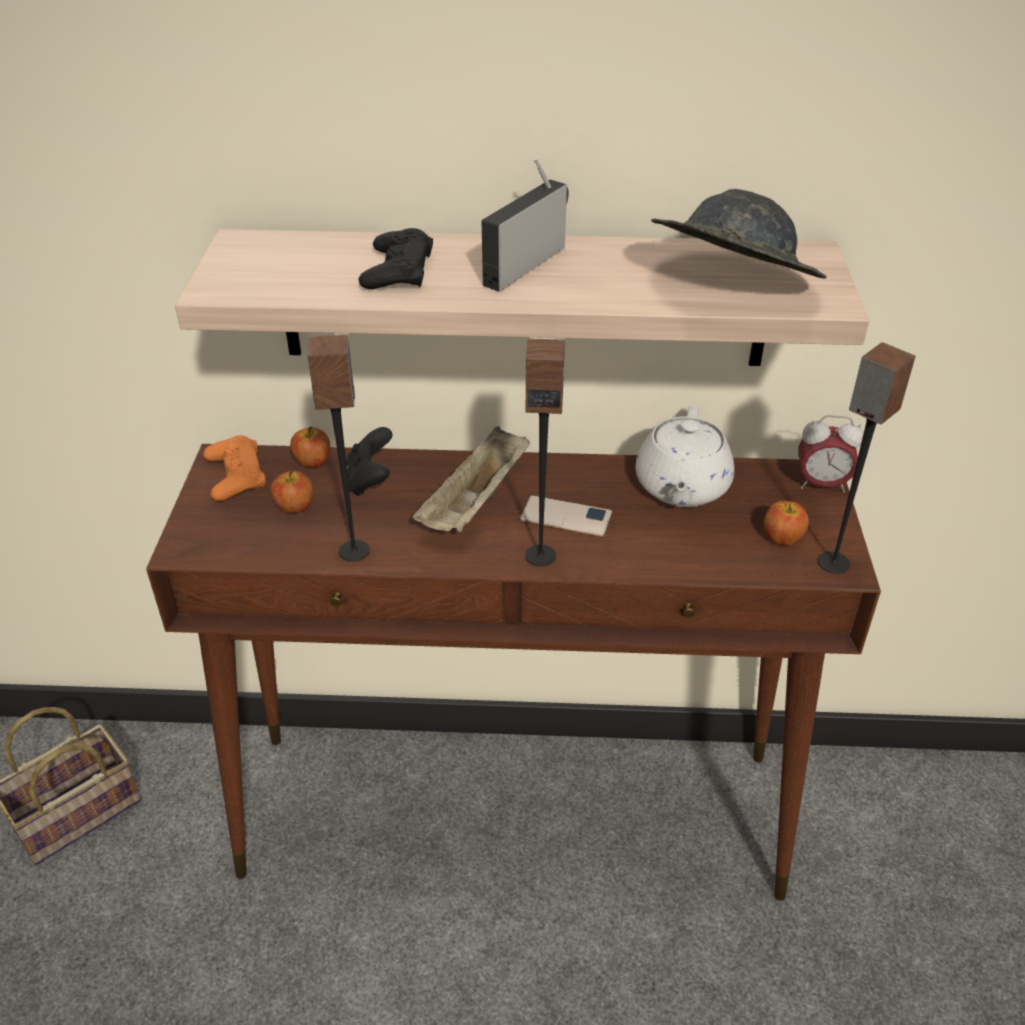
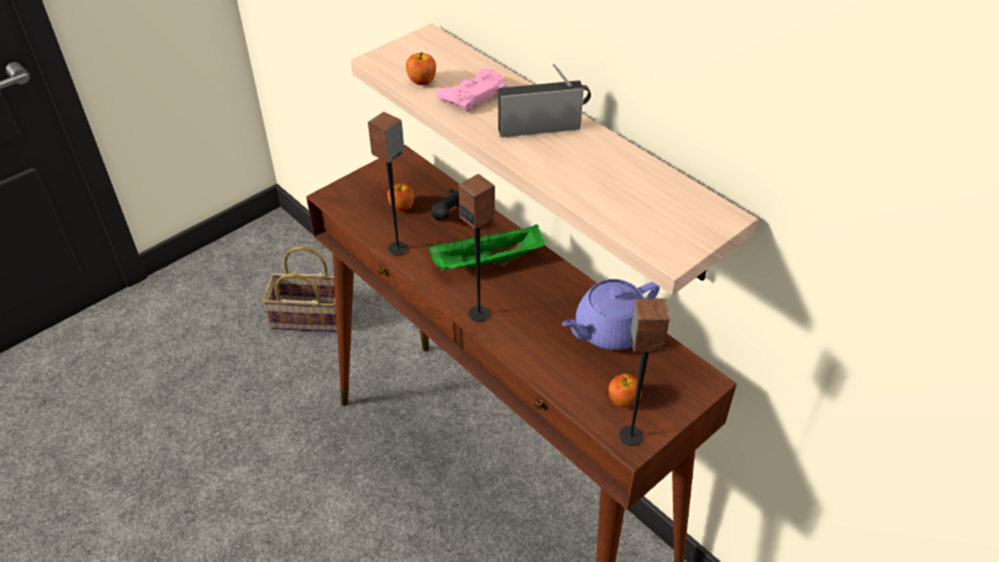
camera: 45 degrees right, 5 degrees up
(235, 475) = (397, 172): orange game controller -> none
(313, 462) = (440, 187): apple -> apple (422, 81)
(397, 270) = (473, 95): black game controller -> pink game controller
(476, 503) = (487, 263): beige tray -> green tray
(566, 517) = (521, 302): phone -> none
(681, 487) = (609, 331): white teapot -> purple teapot
(729, 287) = (628, 208): grey hat -> none
(821, 484) = (698, 388): alarm clock -> none

